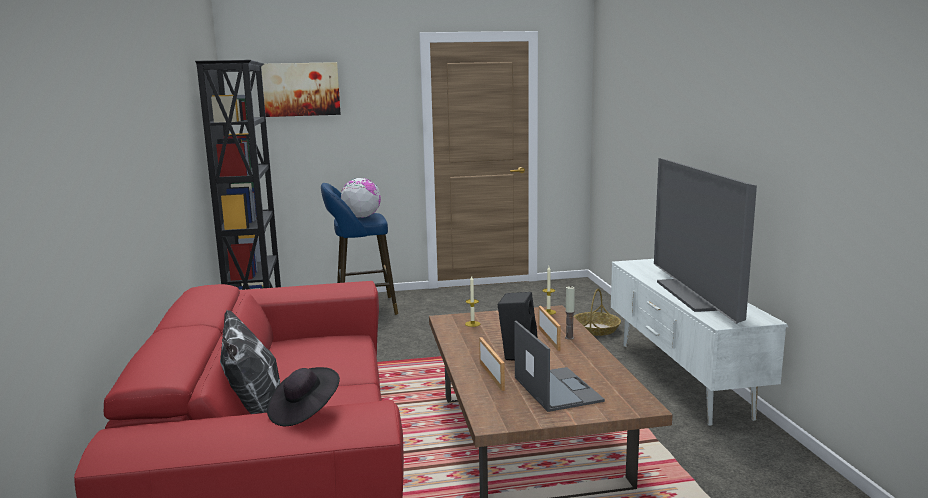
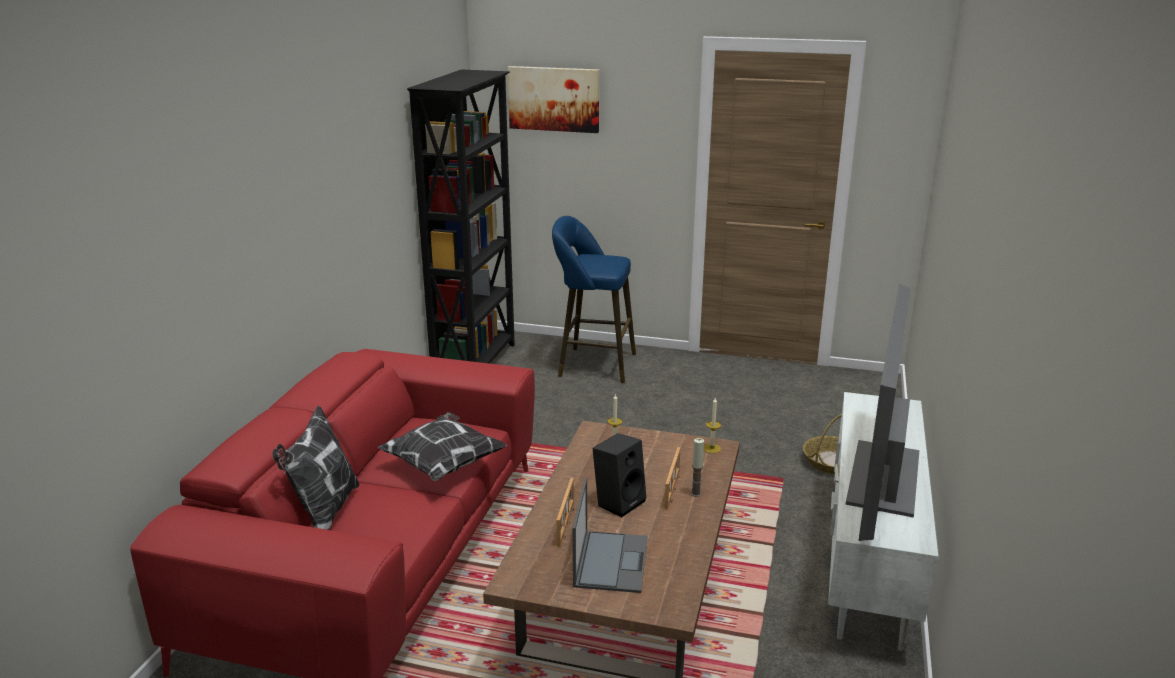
camera: 25 degrees right, 10 degrees up
(304, 412) = (316, 536): black hat -> none
(339, 362) = (443, 464): none -> pillow
(361, 217) = (596, 264): globe -> none

